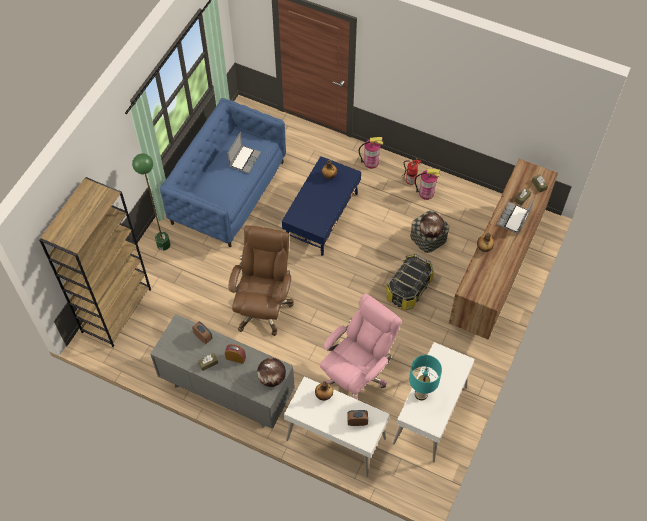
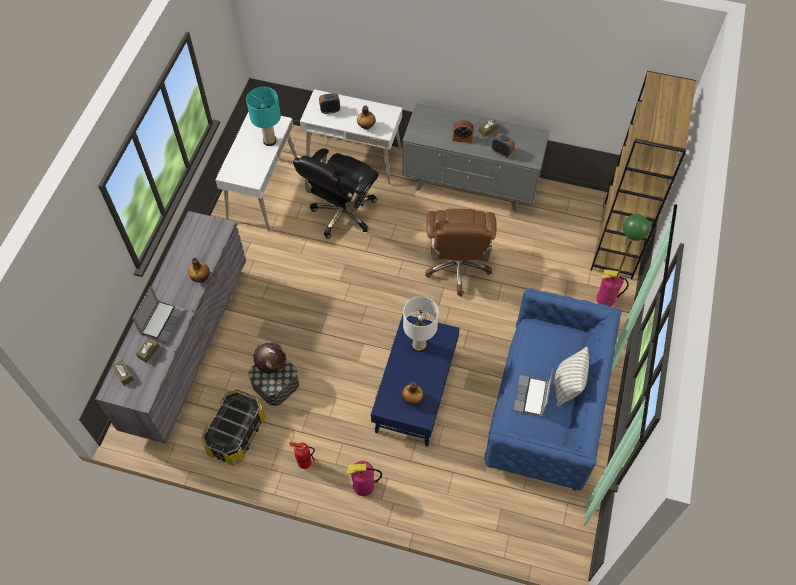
camera: 170 degrees right, 0 degrees up
(216, 164) = (567, 386): none -> pillow
(272, 378) = (420, 126): globe -> none
(316, 212) = (419, 345): none -> white table lamp
(357, 376) = (341, 215): pink office chair -> black office chair
(409, 289) = (295, 315): storage box -> storage box (236, 434)
(426, 193) = (281, 448): fire extinguisher -> fire extinguisher (605, 299)
(497, 272) = (189, 351): brown cabinet -> grey cabinet

